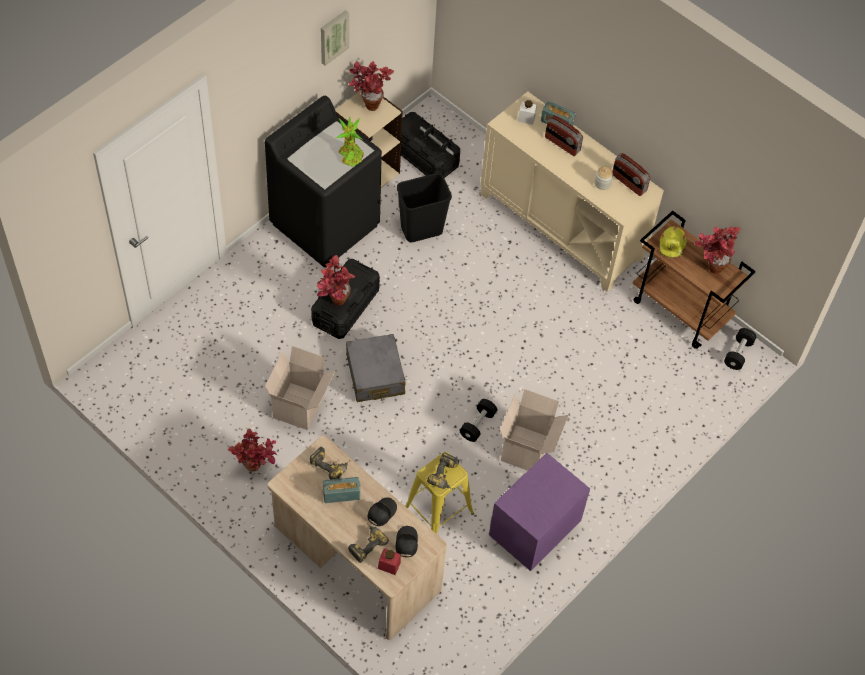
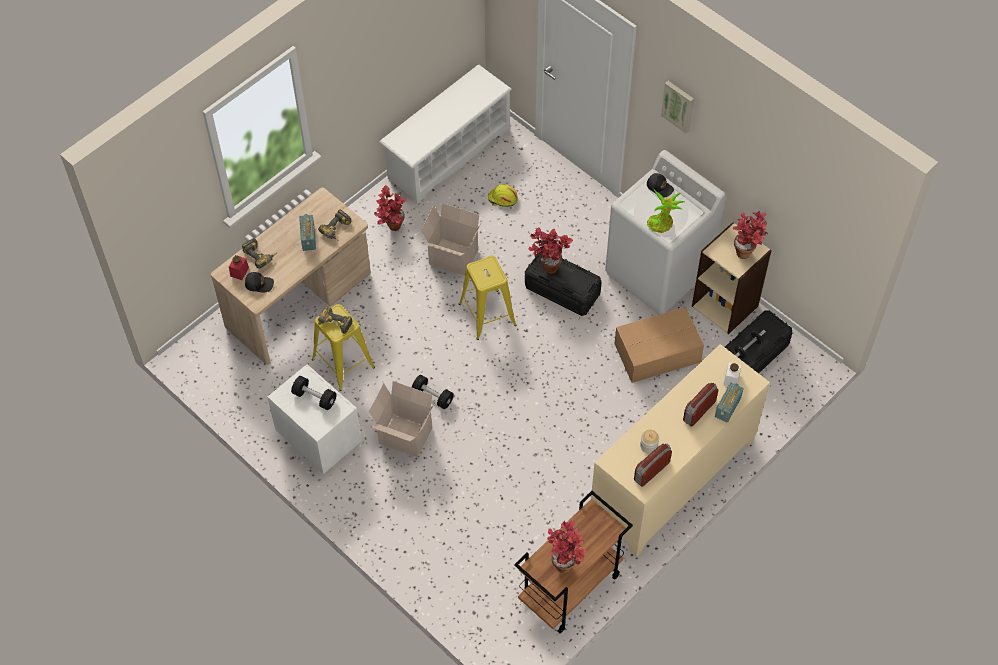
camera: 95 degrees right, 0 degrees up
(152, 412) = (448, 154): none -> white shoe rack
(325, 224) = (658, 273): black washing machine -> white washing machine
(333, 36) = (752, 161): picture -> picture (678, 105)
(375, 375) = (487, 314): grey suitcase -> yellow stool
(381, 512) = (289, 266): black cap -> black cap (660, 187)
(421, 229) = (658, 353): black trash can -> cardboard box
(532, 531) = (319, 437): purple nightstand -> white nightstand
(672, 245) = (592, 527): yellow hard hat -> yellow hard hat (502, 199)
(738, 353) = (516, 641): black dumbbell -> black dumbbell (314, 397)

